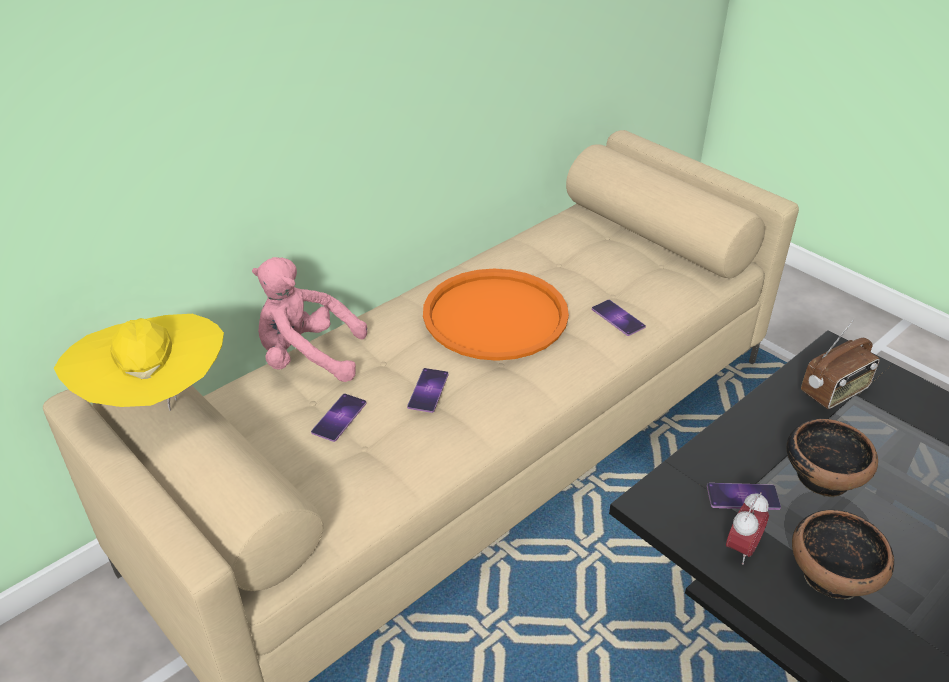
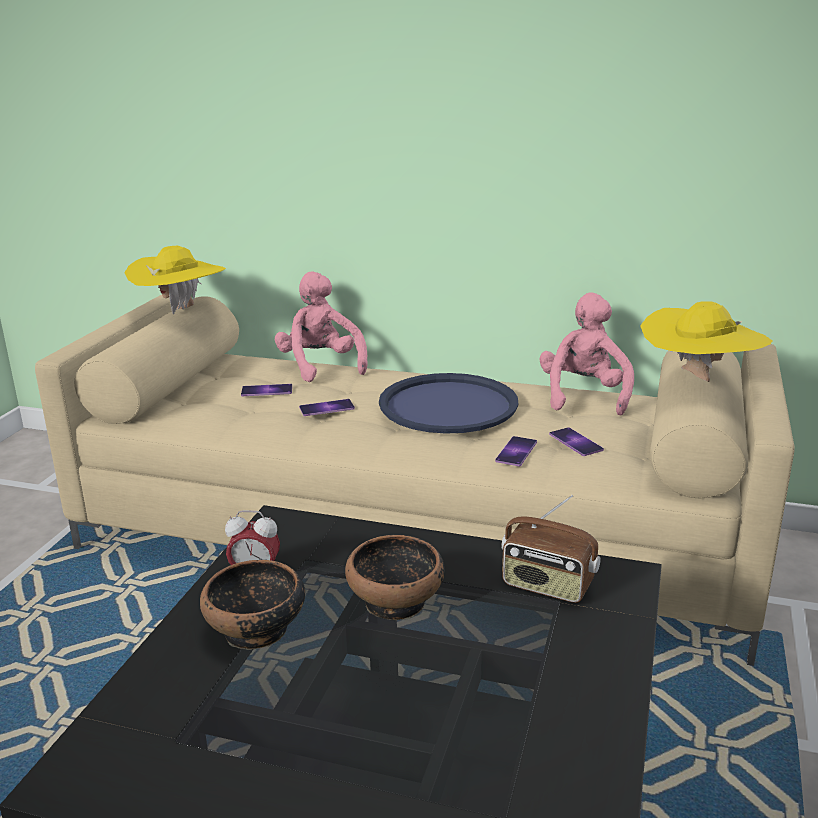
camera: 60 degrees right, 15 degrees down
(495, 315) = (448, 405): orange tray -> blue tray
(539, 242) = (584, 396): none -> pink plush toy
(679, 186) = (698, 380): none -> yellow hat
(743, 496) = (325, 562): phone -> phone (575, 442)

